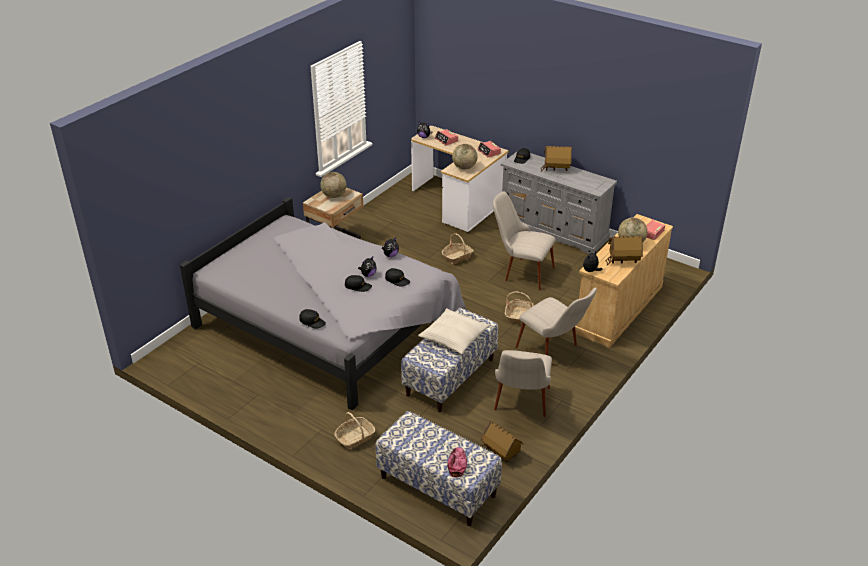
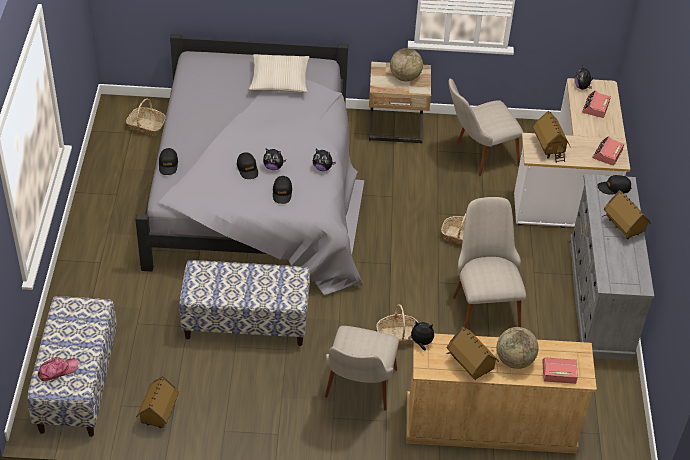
camera: 55 degrees right, 10 degrees up
(355, 438) = (104, 291): basket -> basket (146, 126)
(454, 337) = (252, 284): beige pillow -> beige pillow (279, 80)
(464, 167) = (549, 148): globe -> toy house
(521, 406) = (242, 401): beige chair -> beige chair (477, 156)

